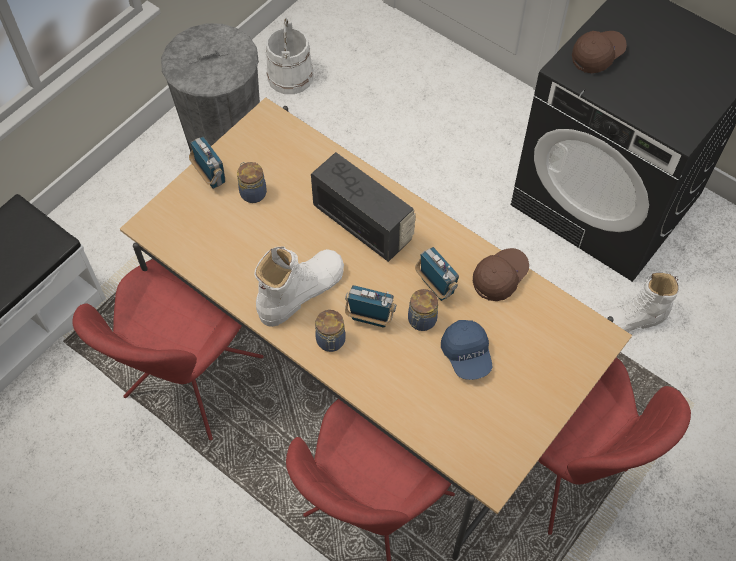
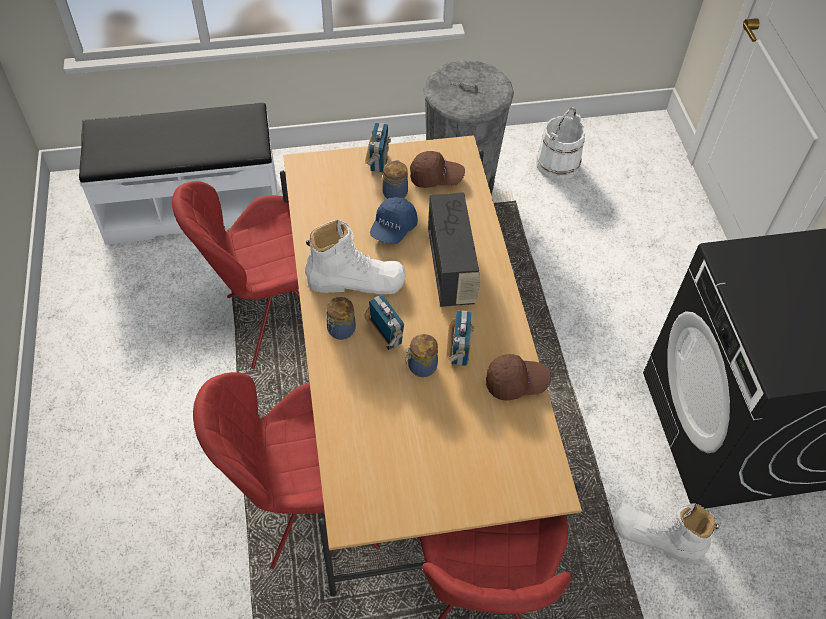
camera: 40 degrees right, 5 degrees down
(467, 355) = (429, 417): blue cap -> blue cap (393, 228)
(597, 56) = (766, 265): brown cap -> brown cap (436, 177)

